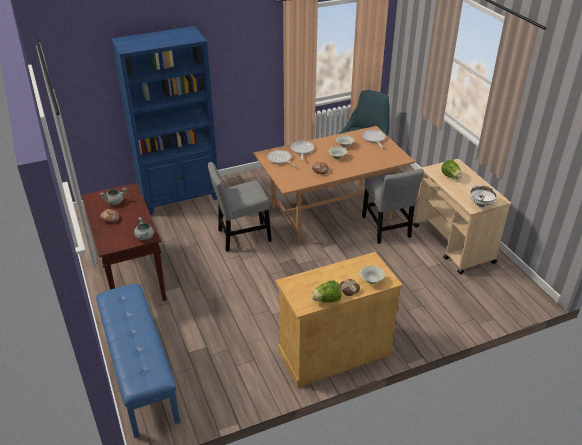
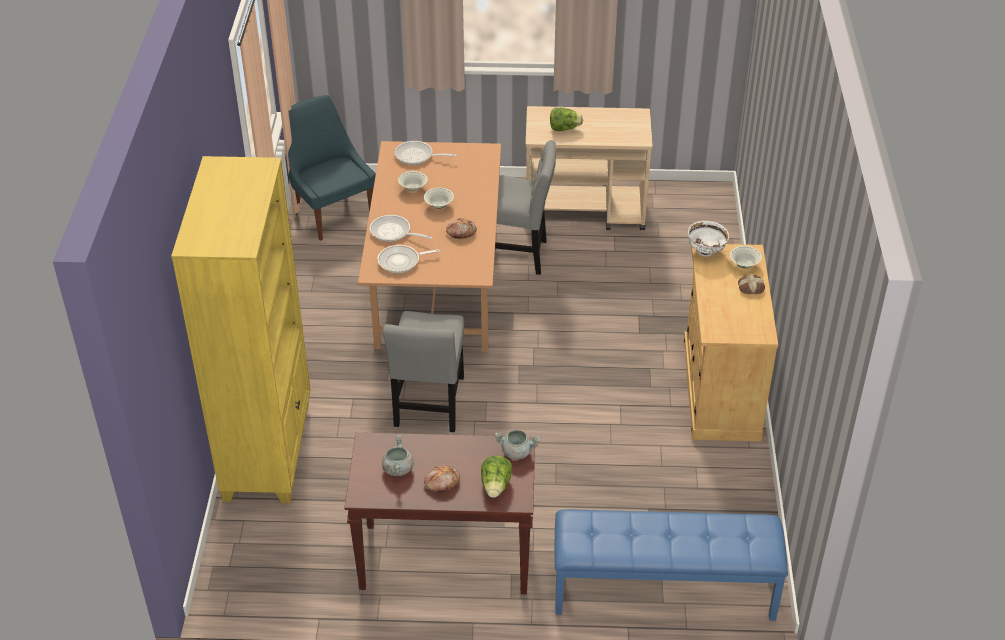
camera: 65 degrees left, 5 degrees up
(180, 198) = (268, 450): blue bookcase -> yellow bookcase
(327, 300) = (761, 311): lettuce -> lettuce (496, 486)
(481, 205) = (639, 131): white bowl -> white bowl (706, 251)

